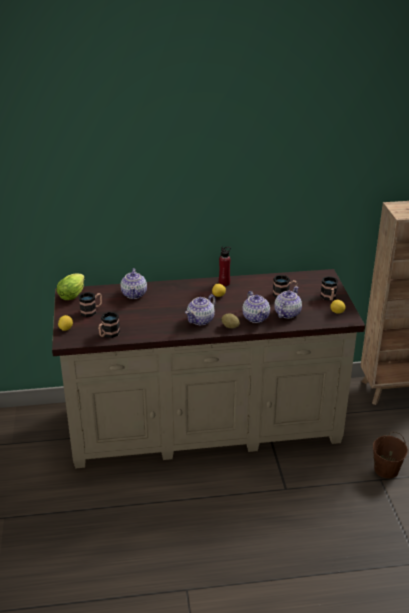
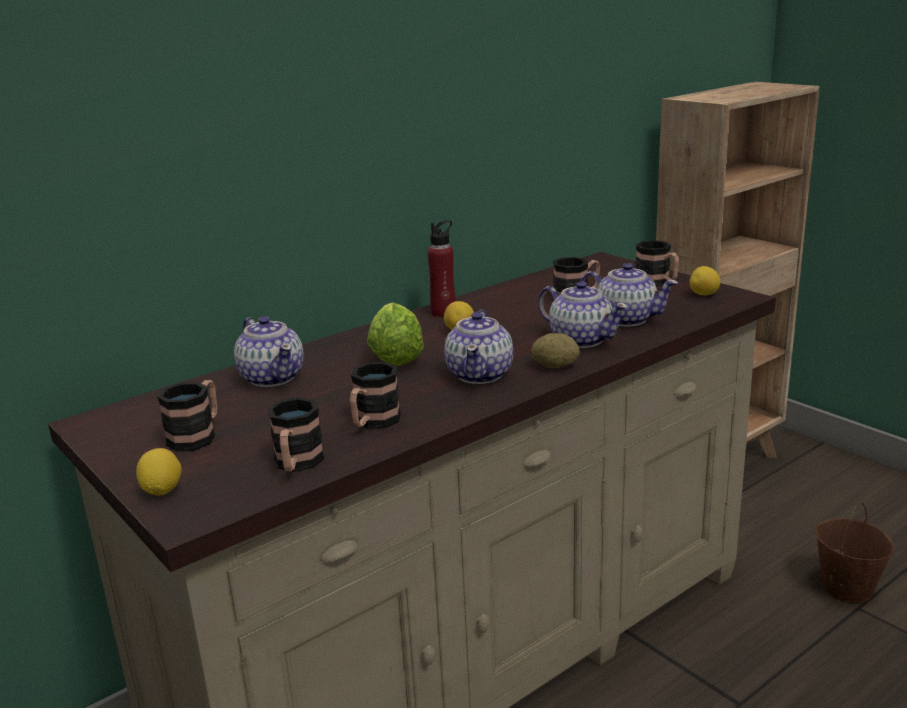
camera: 30 degrees left, 10 degrees down
(73, 294) = (113, 420): lettuce -> lettuce (396, 356)
(145, 327) = (373, 423): none -> mug
(287, 313) = (625, 319): teapot -> teapot turned 120 degrees clockwise

